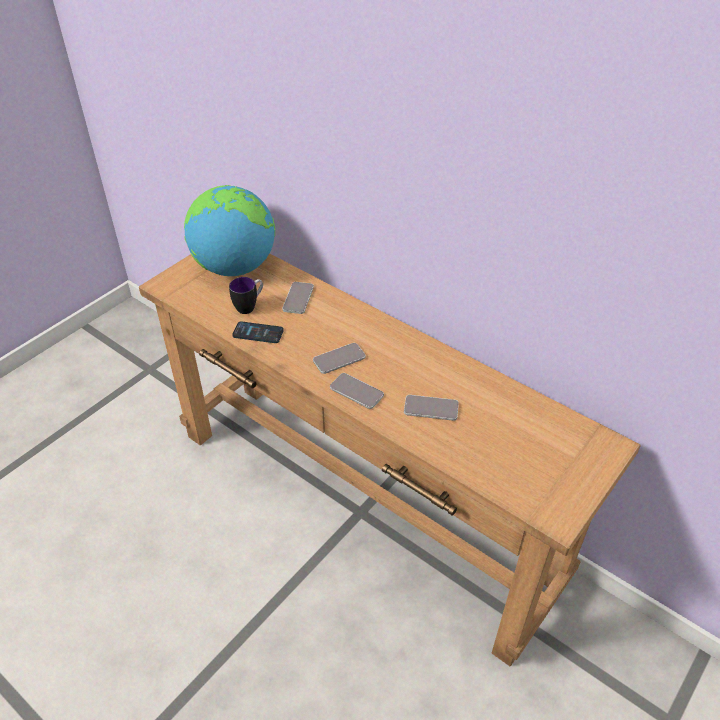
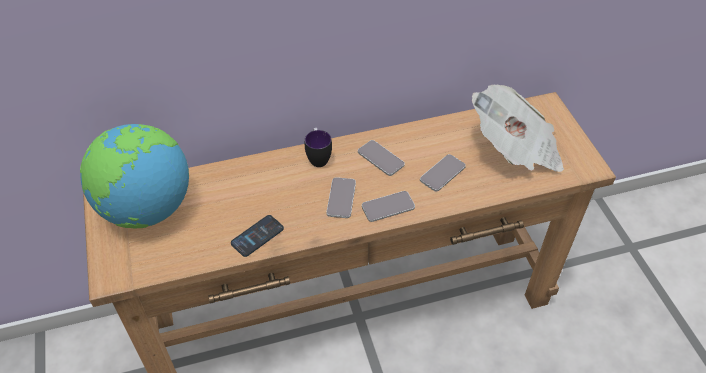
camera: 55 degrees left, 5 degrees up
(249, 306) = (215, 225): mug -> mug (318, 157)
(298, 298) = (239, 186): phone -> phone (380, 158)
(518, 447) = (515, 149): none -> newspaper

